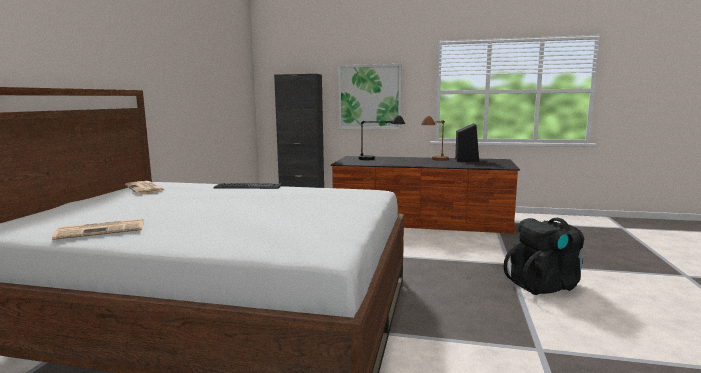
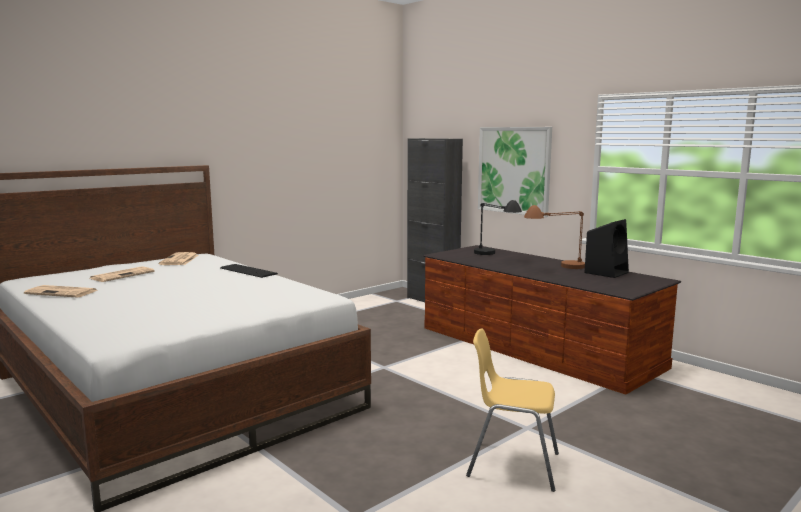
camera: 35 degrees right, 0 degrees up
(124, 206) = (123, 275): none -> newspaper
(544, 285) = (512, 465): black backpack -> yellow chair

